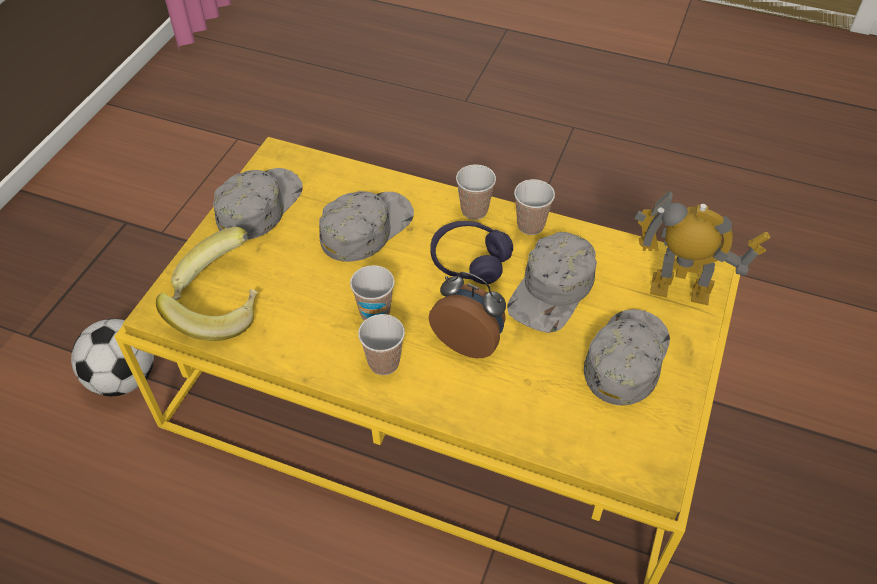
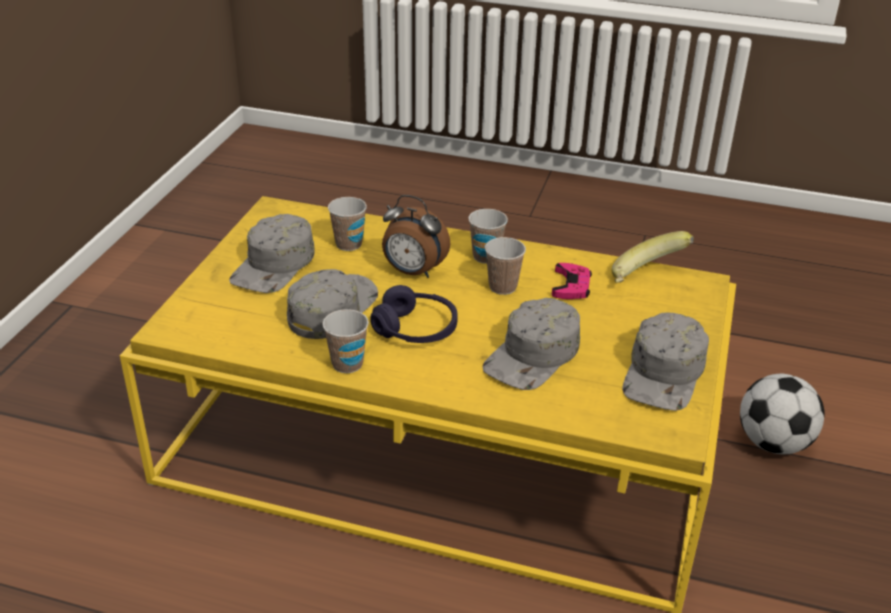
camera: 175 degrees right, 15 degrees down
(212, 280) = (670, 305): banana -> none
(301, 312) = (571, 286): none -> pink game controller
(474, 210) = (412, 377): cup -> cup (348, 244)
(679, 290) = (203, 312): toy robot -> none

